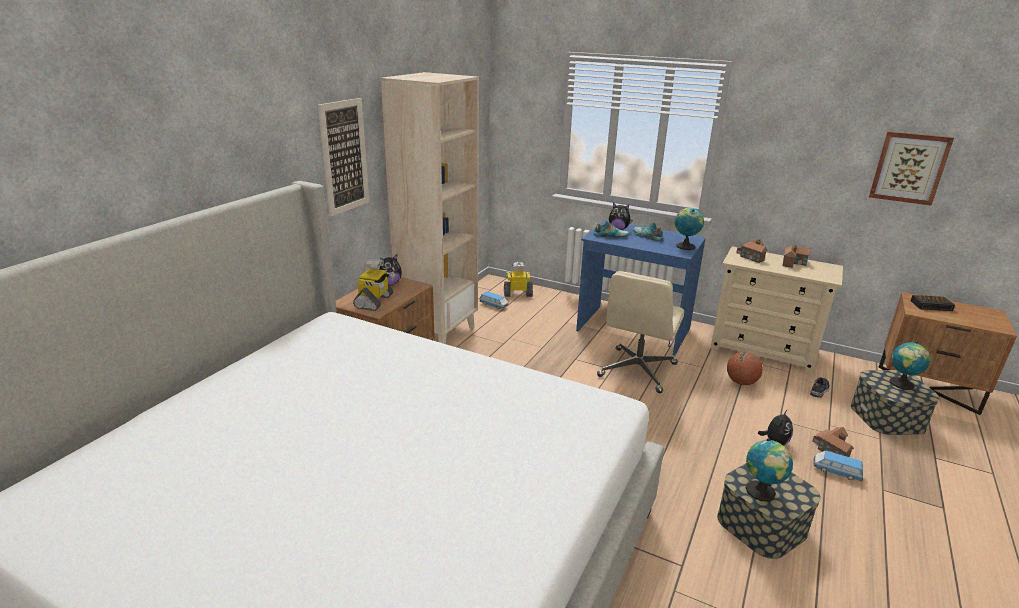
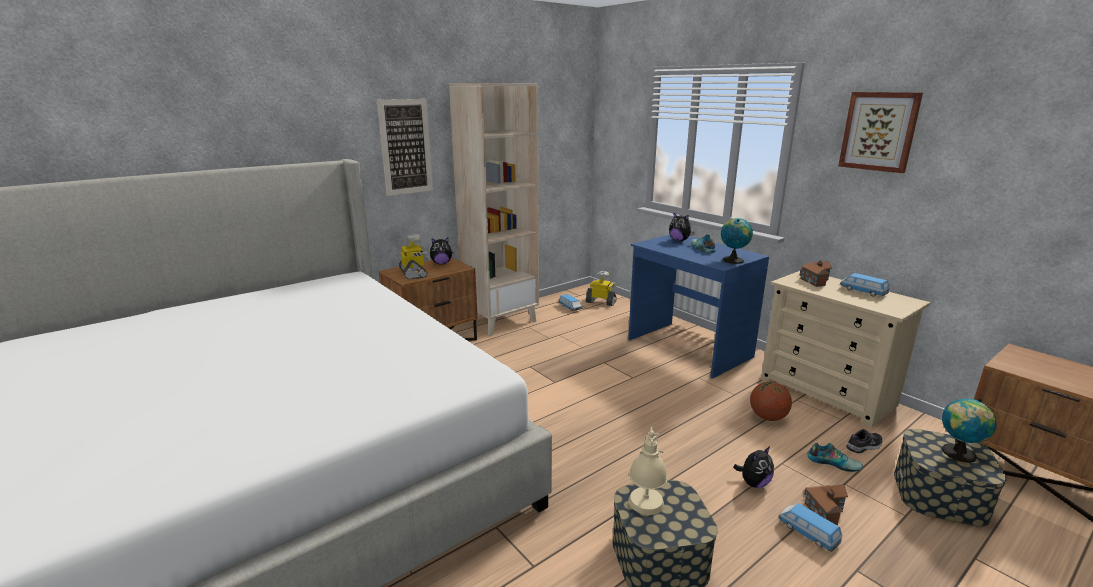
camera: 25 degrees right, 5 degrees down
(375, 301) = (414, 273): toy robot -> toy robot turned 60 degrees counterclockwise
(610, 235) = (663, 244): shoe -> shoe (833, 462)
(637, 371) = (658, 384): beige office chair -> none
(761, 493) = (646, 513): globe -> beige table lamp
(793, 263) = (863, 291): toy house -> toy car
(909, 167) = (1016, 179): picture -> picture (879, 131)
(932, 306) = (1040, 363): alarm clock -> none

